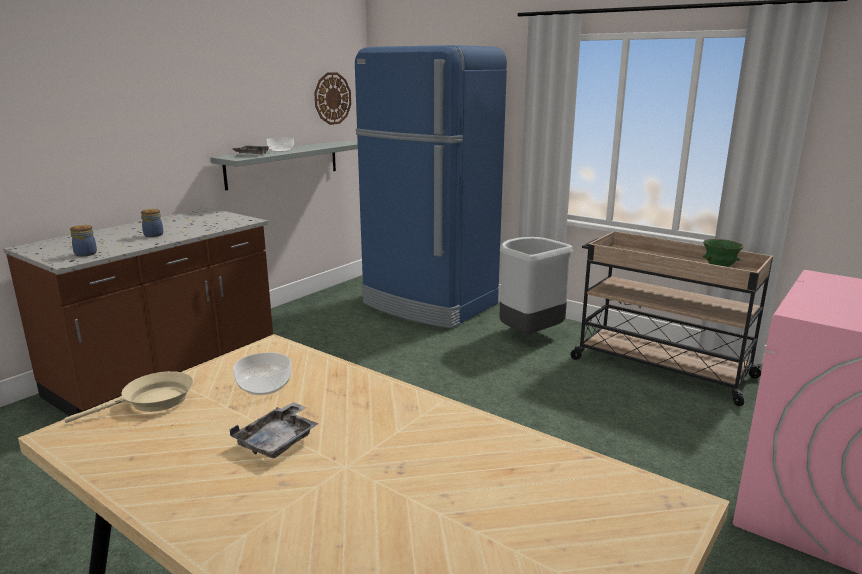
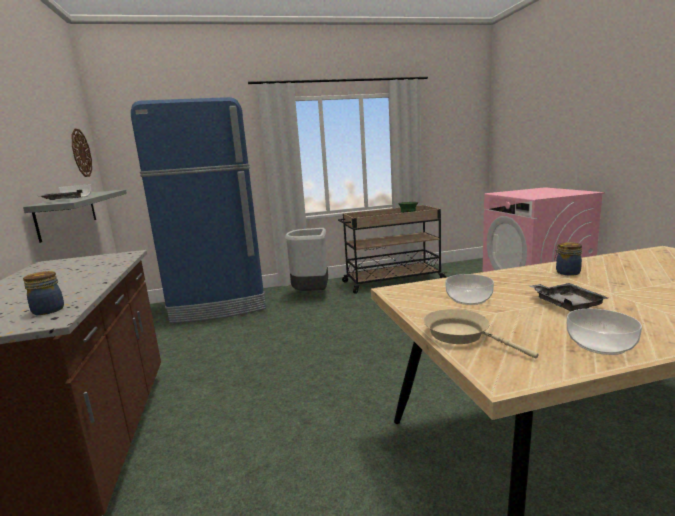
camera: 50 degrees left, 5 degrees down
(150, 472) = (601, 345): none -> bowl
(152, 401) = (461, 335): beige frying pan -> beige frying pan turned 45 degrees counterclockwise
(154, 235) = (69, 282): jar -> jar (566, 272)

